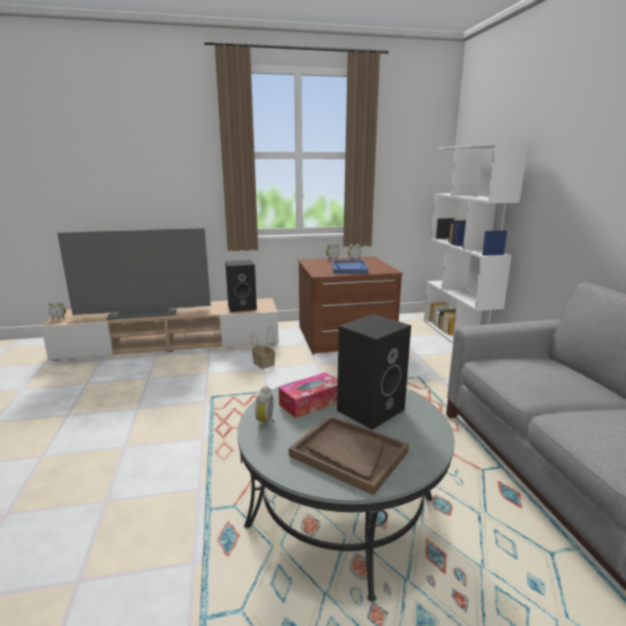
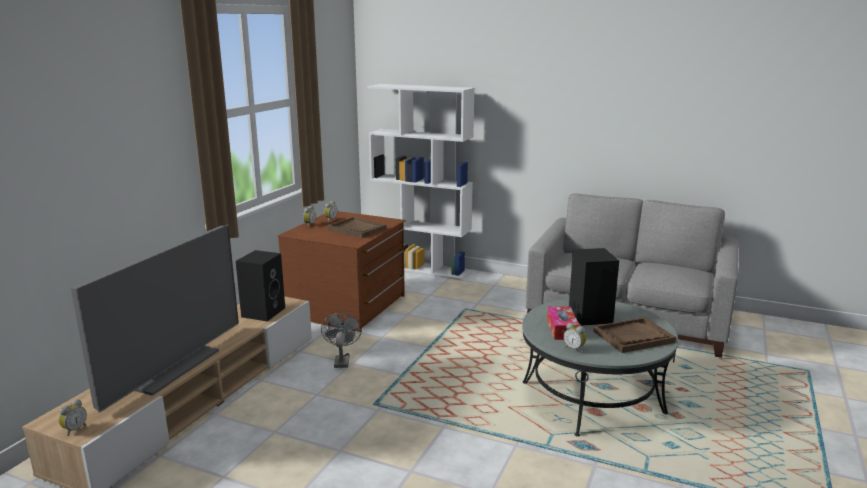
camera: 55 degrees left, 0 degrees up
(263, 363) = (342, 360): basket -> grey fan
(349, 268) = (357, 229): blue tray -> brown tray

